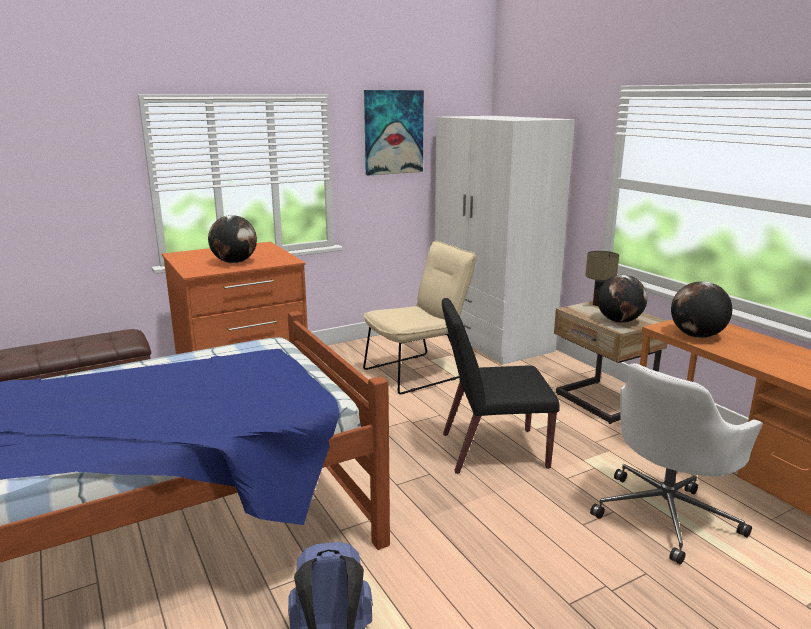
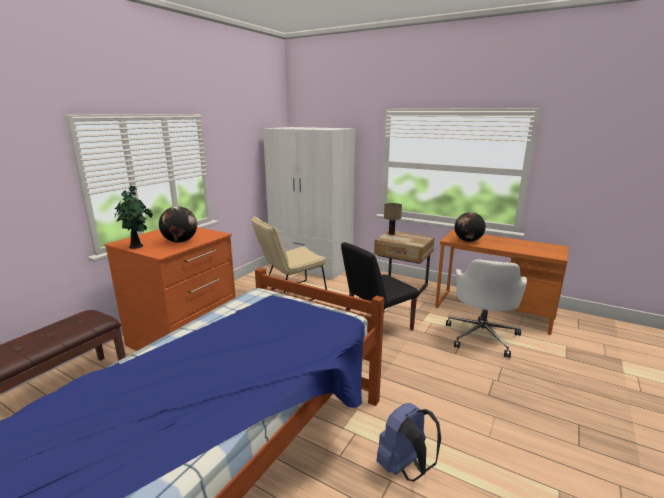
camera: 30 degrees left, 0 degrees up
(186, 261) = (137, 246): none -> potted plant
(393, 132) = (239, 139): picture -> none
(419, 372) = (290, 294): beige chair -> beige chair turned 150 degrees counterclockwise
(619, 321) = (413, 241): globe -> none

